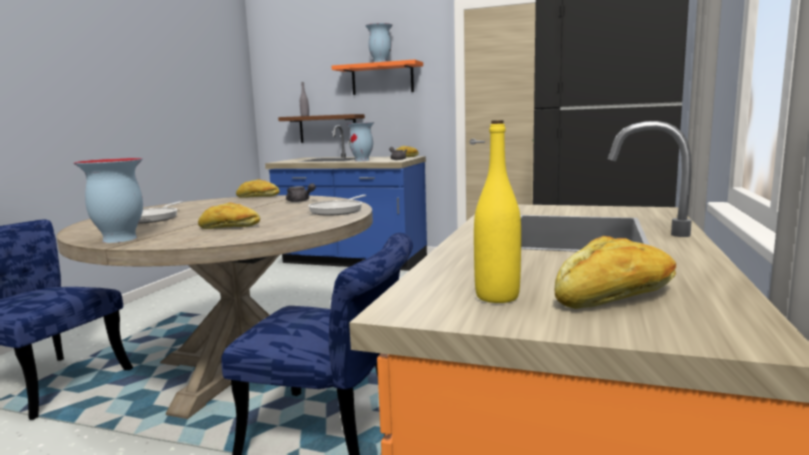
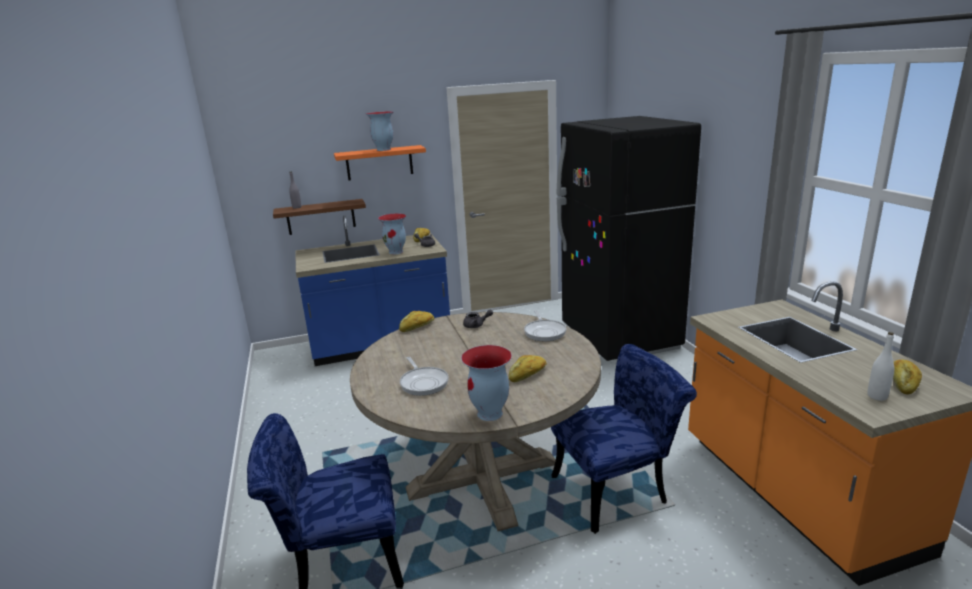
camera: 35 degrees left, 10 degrees up
(497, 296) = (877, 396): yellow bottle -> white bottle

